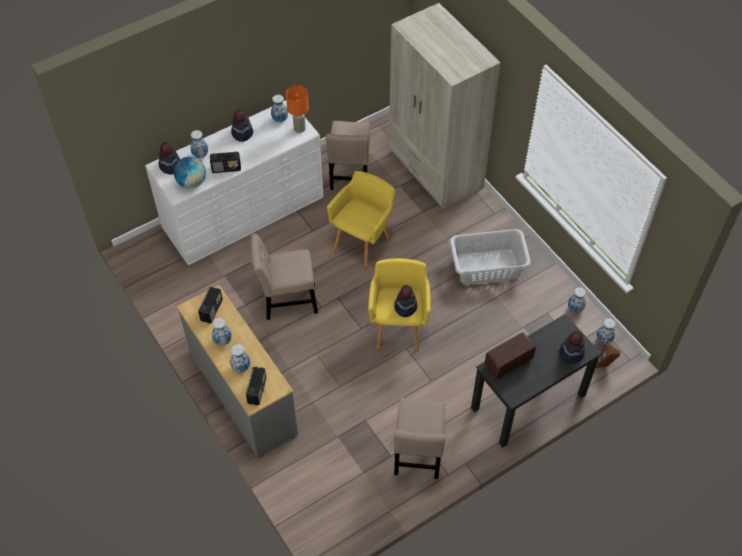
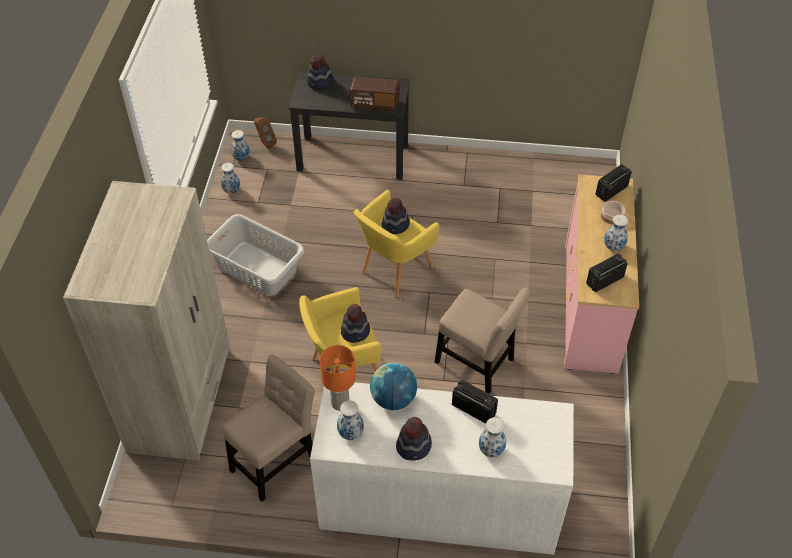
camera: 140 degrees left, 5 degrees down
(170, 165) = (541, 461): hat -> hat (356, 331)
(191, 182) = (530, 418): globe -> globe (393, 399)
(241, 367) = (612, 216): vase -> bowl
(242, 394) = (590, 306): grey dresser -> pink dresser
(418, 455) = (477, 176): beige chair -> none

